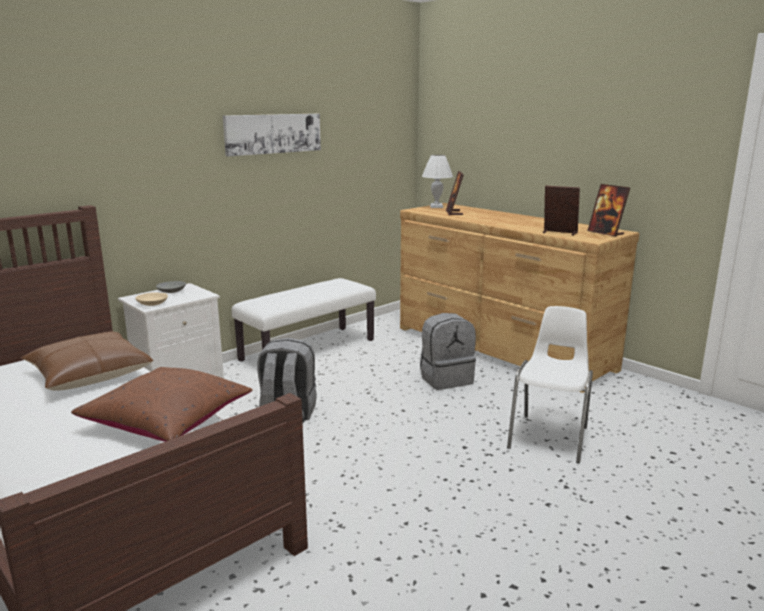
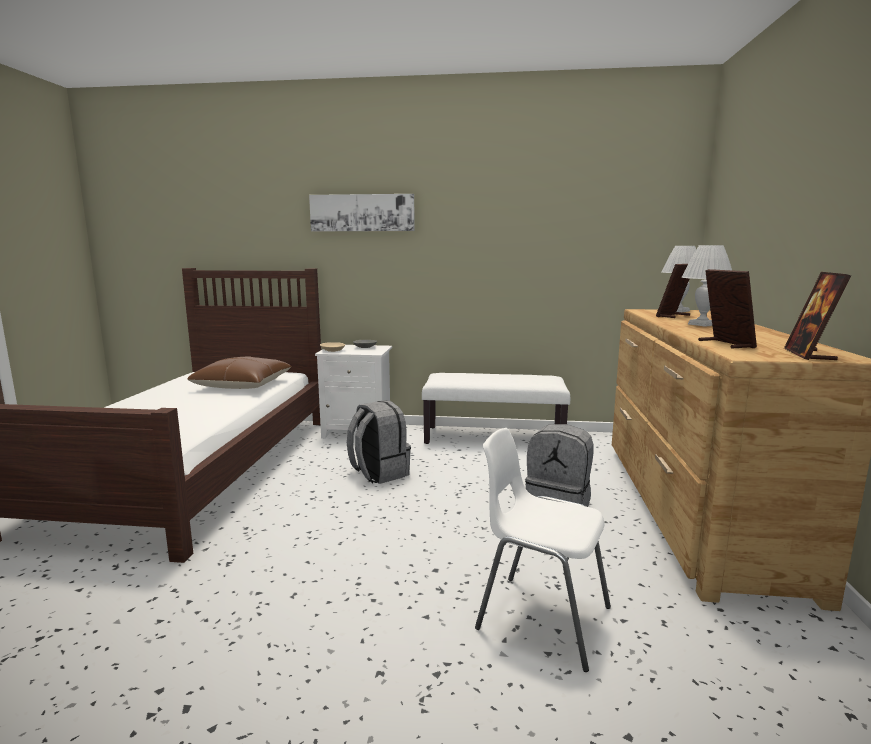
camera: 50 degrees right, 5 degrees down
(167, 421) = (191, 418): brown pillow -> none
(273, 133) = (490, 219): picture -> picture (362, 213)
(495, 218) = (702, 324): none -> white table lamp
(550, 437) = (540, 617): white chair -> white chair turned 135 degrees counterclockwise

